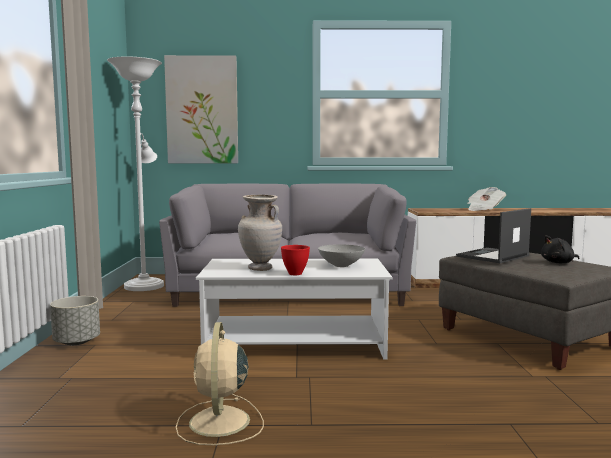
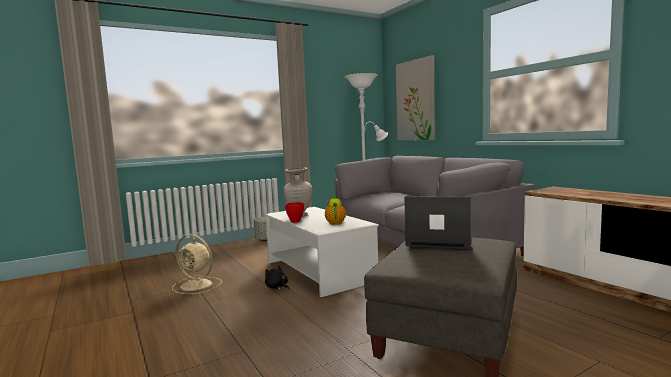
camera: 60 degrees right, 0 degrees up
(219, 423) = (197, 285): beige fan -> beige fan turned 120 degrees counterclockwise
(342, 265) = (335, 223): grey bowl -> teapot
(484, 209) = (627, 197): newspaper -> none
(559, 263) = (452, 260): black plush toy -> black plush toy (277, 287)

